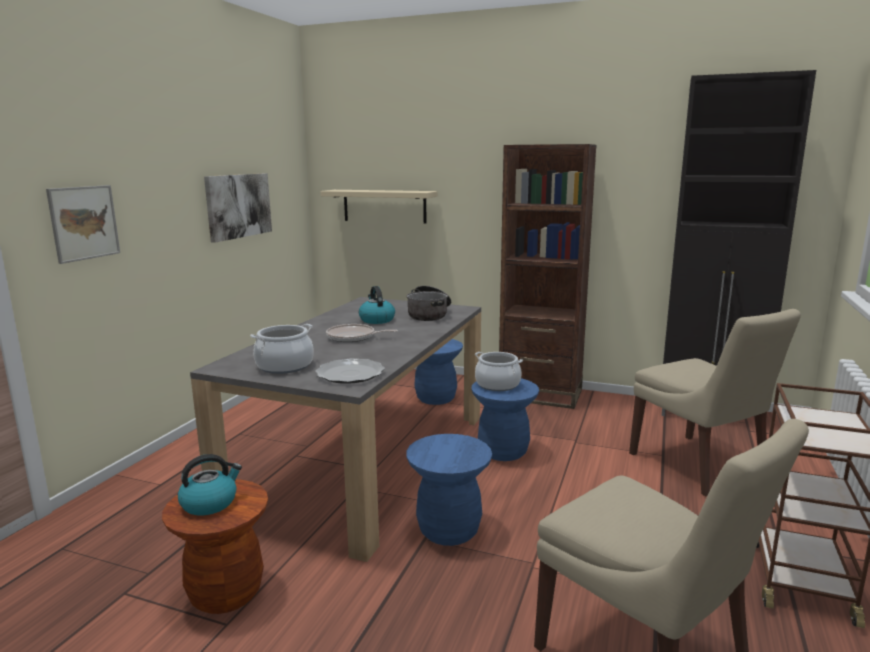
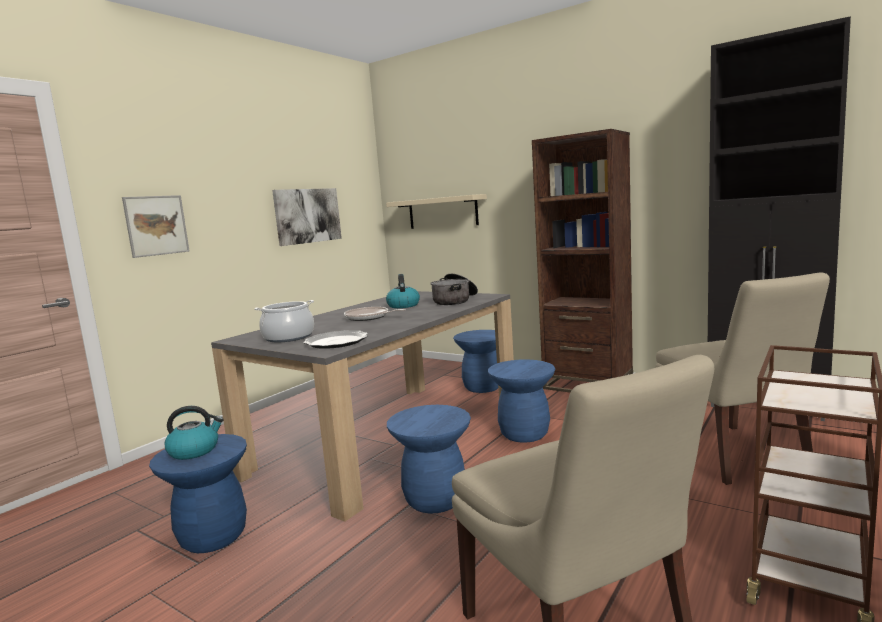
camera: 15 degrees right, 5 degrees down
(226, 592) = (213, 537): brown stool -> blue stool
(497, 385) = (515, 366): cooking pot -> none

